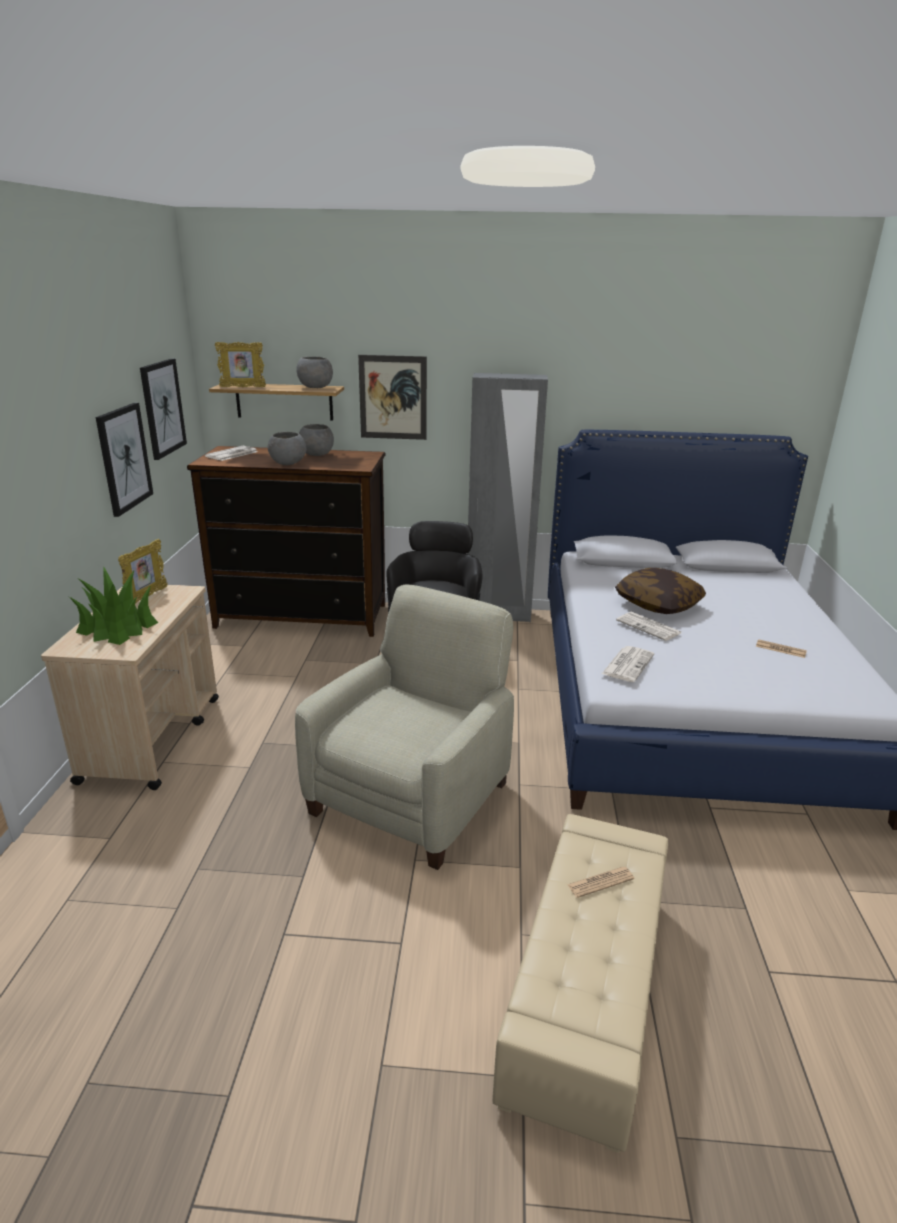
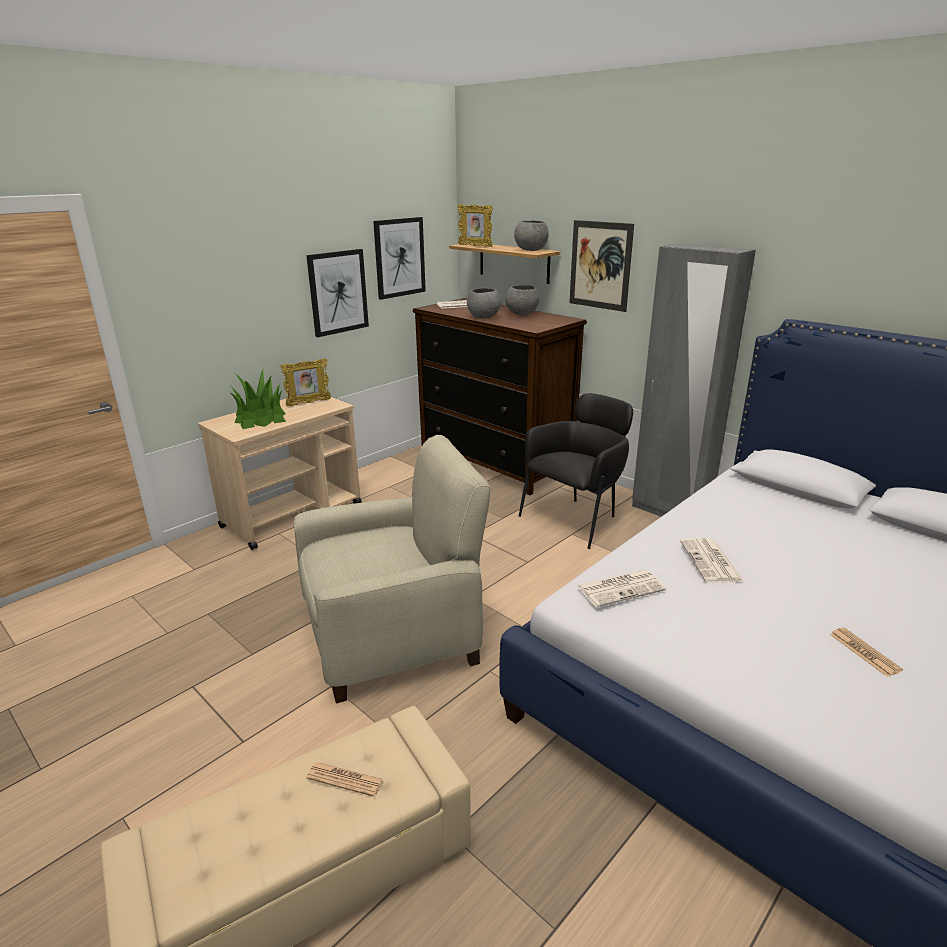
camera: 40 degrees right, 0 degrees up
(658, 604) = (766, 543): pillow -> none

